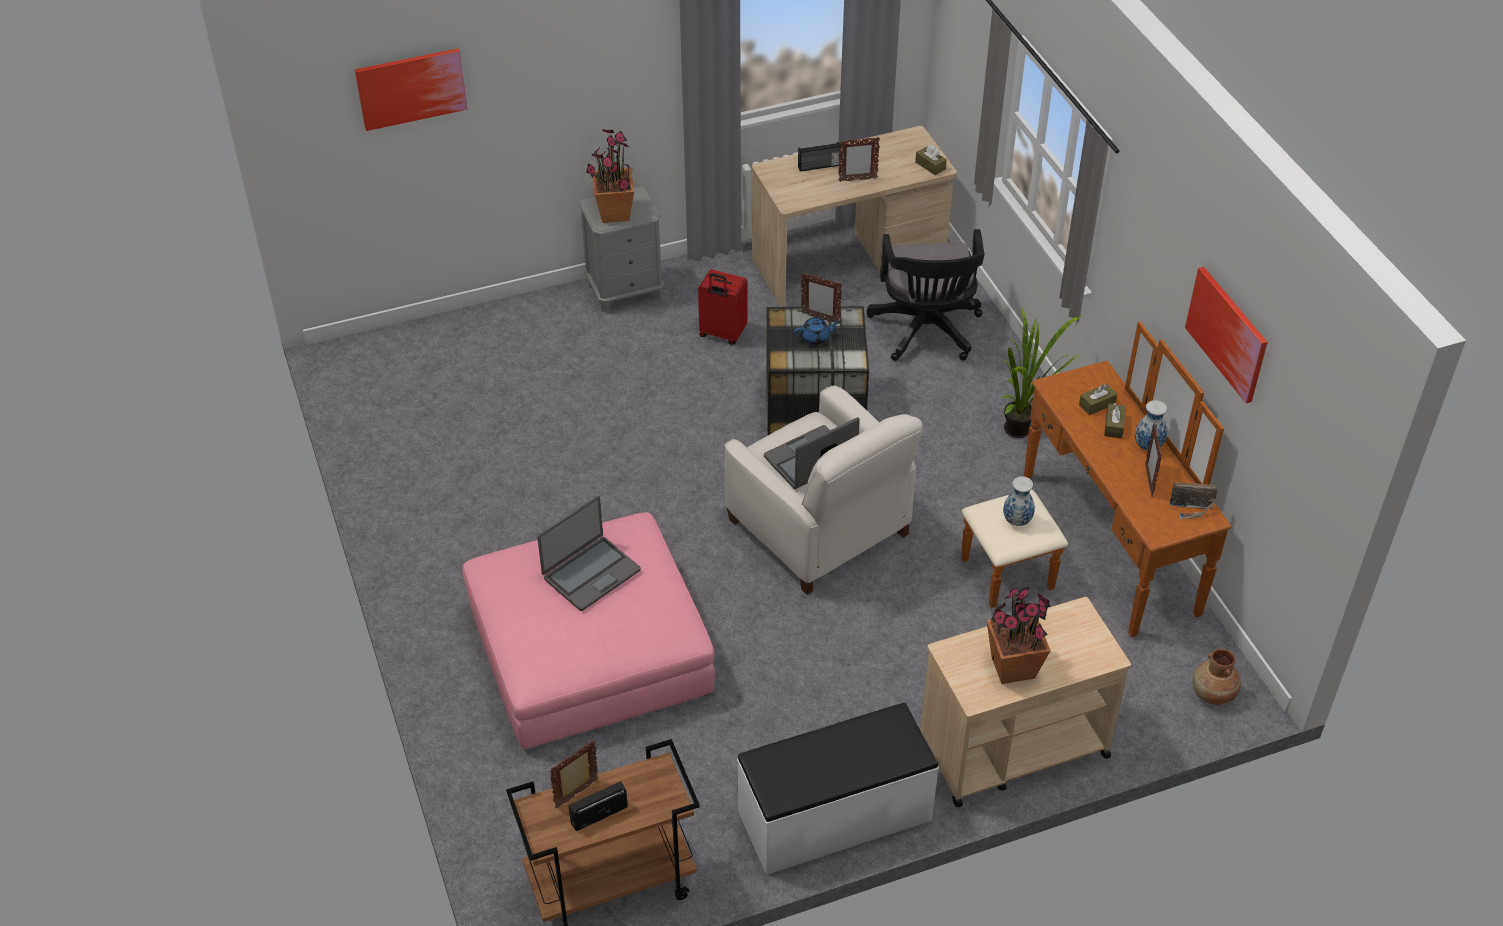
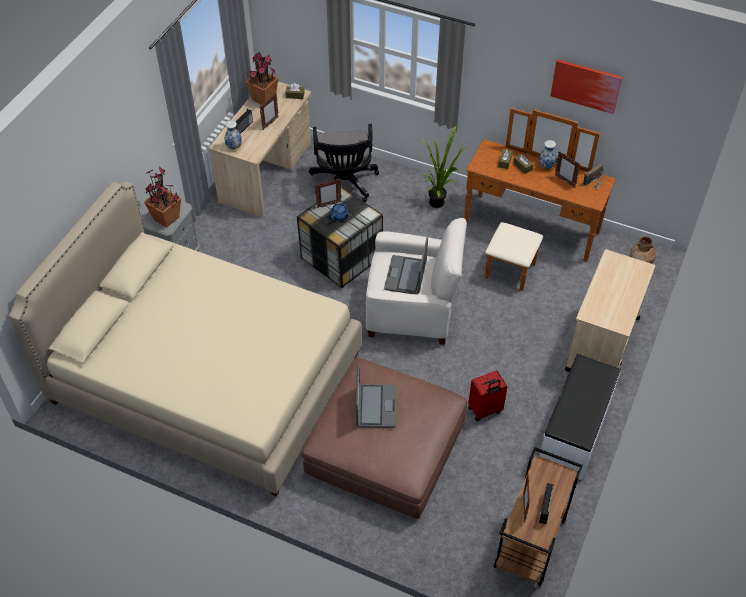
camera: 45 degrees left, 5 degrees up
(411, 88) = (49, 210): picture -> none
(502, 433) = (207, 378): none -> beige bed
(590, 650) = (385, 447): pink ottoman -> brown ottoman
(722, 334) = (252, 250): red suitcase -> red suitcase (485, 410)
(926, 333) = (344, 184): black office chair -> black office chair turned 45 degrees clockwise
(1013, 667) = (618, 301): potted plant -> potted plant (264, 99)
(1016, 520) = (516, 240): vase -> vase (233, 146)

